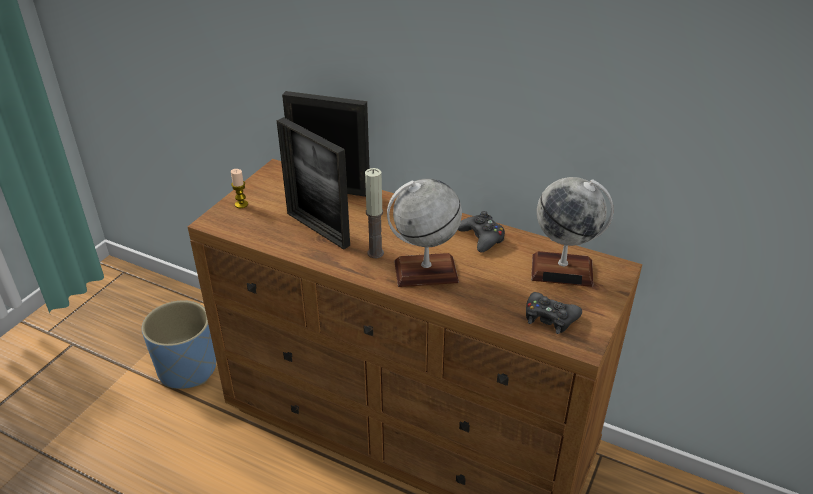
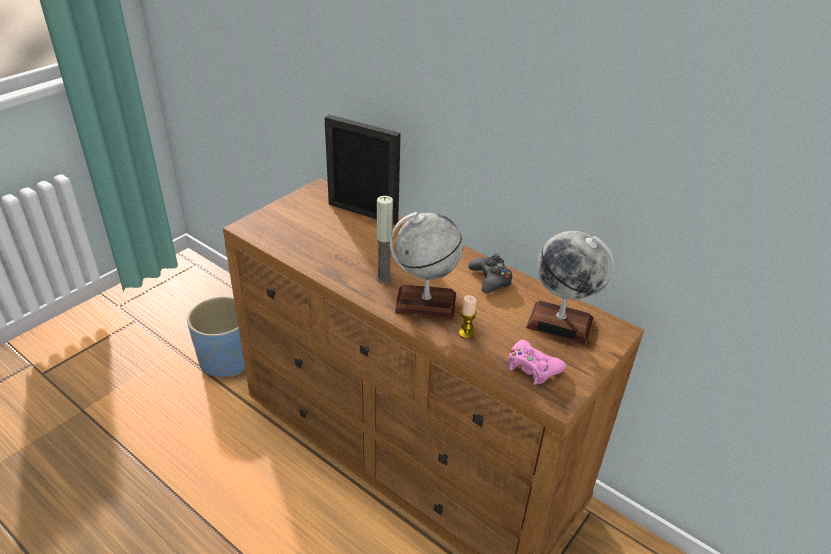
camera: 10 degrees right, 0 degrees up
(241, 204) = (277, 215): candle -> candle (466, 333)
(317, 229) = (338, 248): picture frame -> none
(550, 318) = (532, 367): black game controller -> pink game controller

